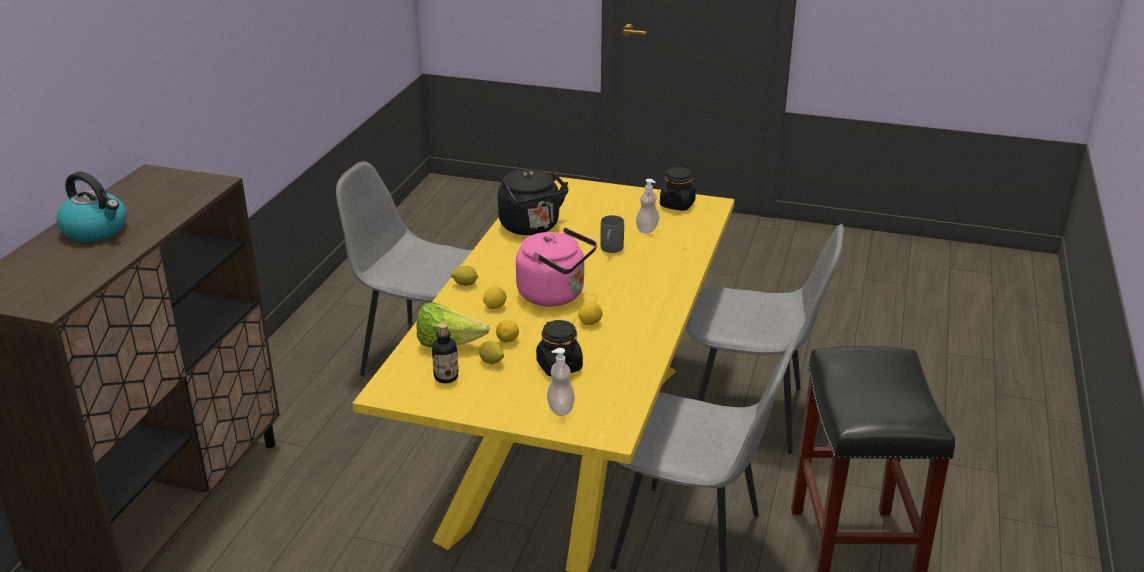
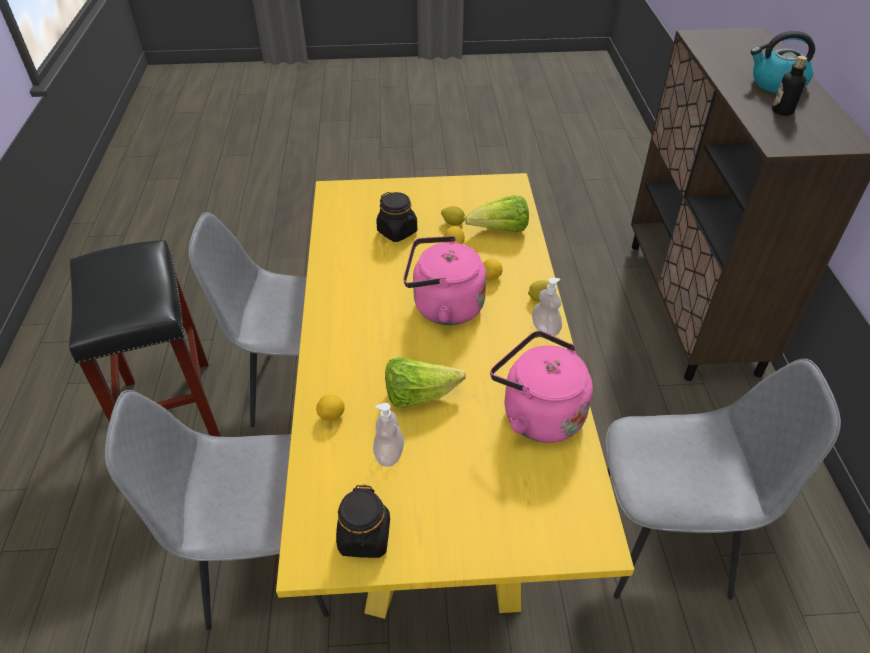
camera: 160 degrees right, 15 degrees up
(446, 377) = (478, 203): bottle -> bottle (782, 111)
(532, 227) = (538, 413): black kettle -> pink kettle
(560, 409) = (378, 199): soap dispenser -> soap dispenser (545, 329)
(590, 323) = (393, 281): lemon -> lemon (332, 415)
(610, 250) = (418, 395): grey mug -> lettuce

